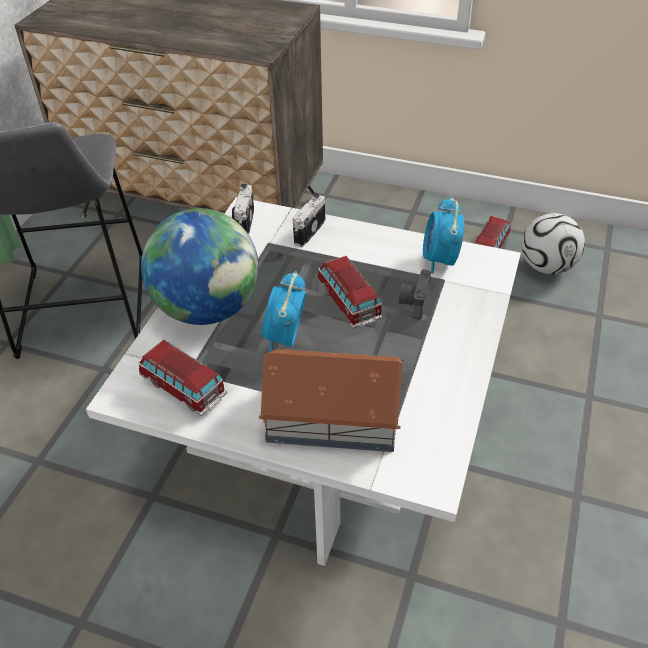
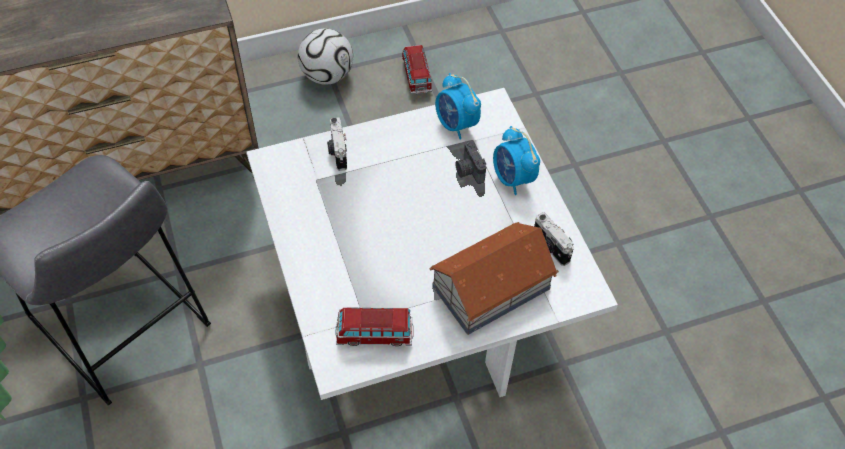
camera: 40 degrees left, 10 degrees up
(208, 308) = (327, 262): globe -> none
(244, 222) = (278, 172): camera -> camera (549, 247)
(285, 338) = (407, 251): alarm clock -> alarm clock (513, 179)
(349, 302) = (425, 197): toy car -> none
(546, 266) = (471, 70): football -> football (327, 76)

